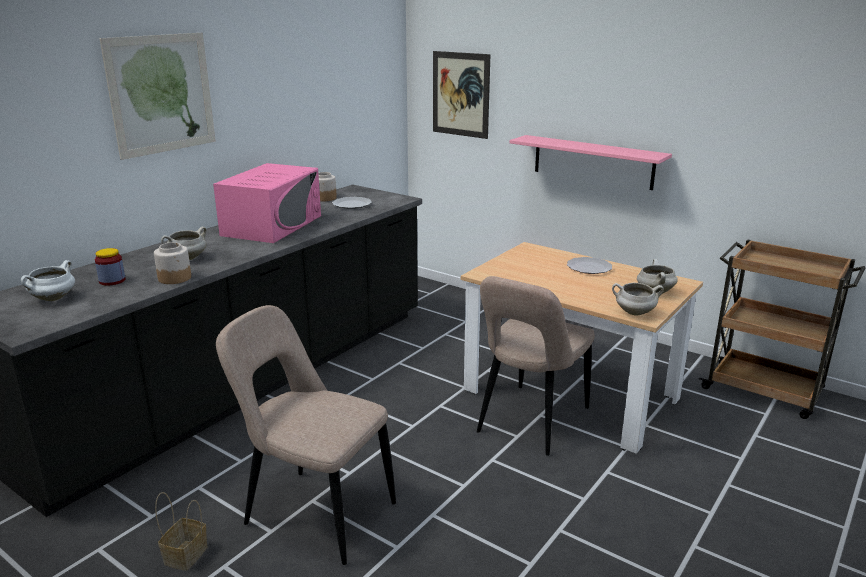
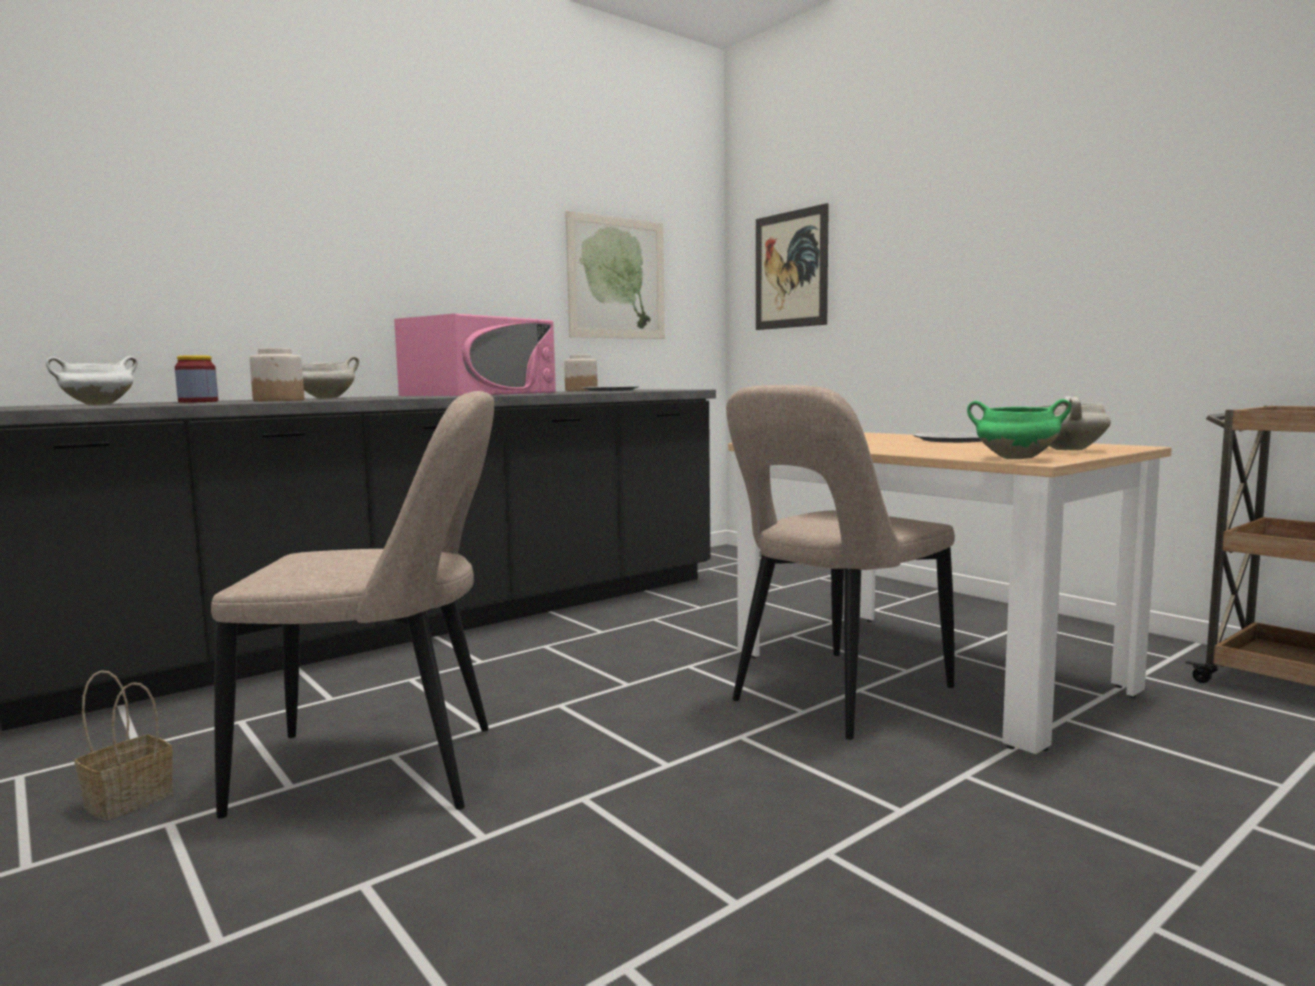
camera: 15 degrees right, 15 degrees down
(161, 94) = (341, 199): picture -> picture (616, 278)
(314, 512) = (382, 770): beige chair -> beige chair turned 135 degrees clockwise
(593, 162) = (980, 326): pink shelf -> none
(634, 313) = (1015, 458): white cooking pot -> green cooking pot

